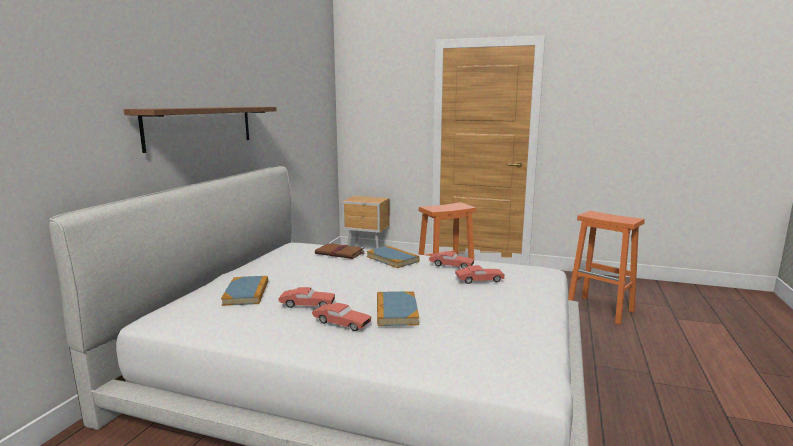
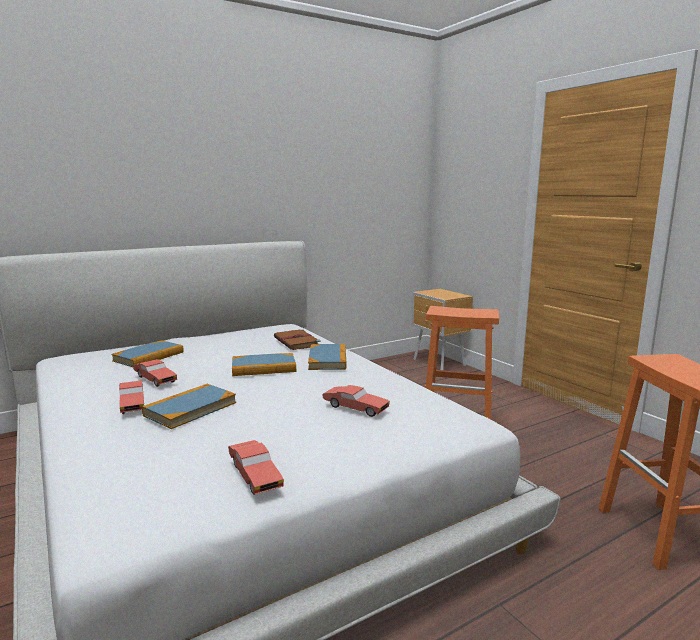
camera: 40 degrees right, 0 degrees up
(201, 126) = (193, 193): brown shelf -> none
(365, 275) = (263, 368): none -> book
(451, 266) = (366, 383): red toy car -> red toy car (254, 476)

